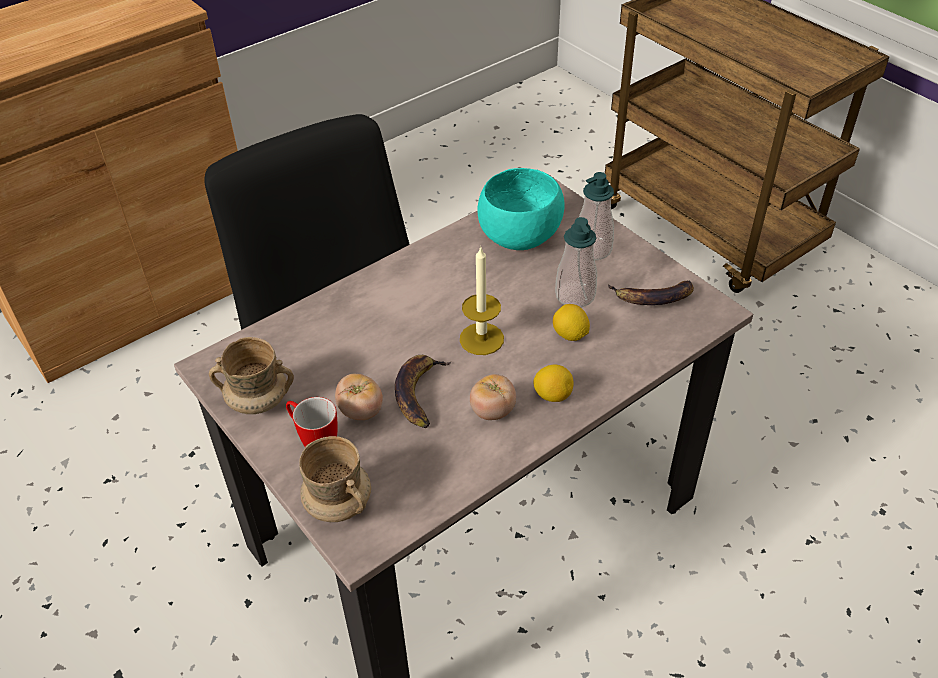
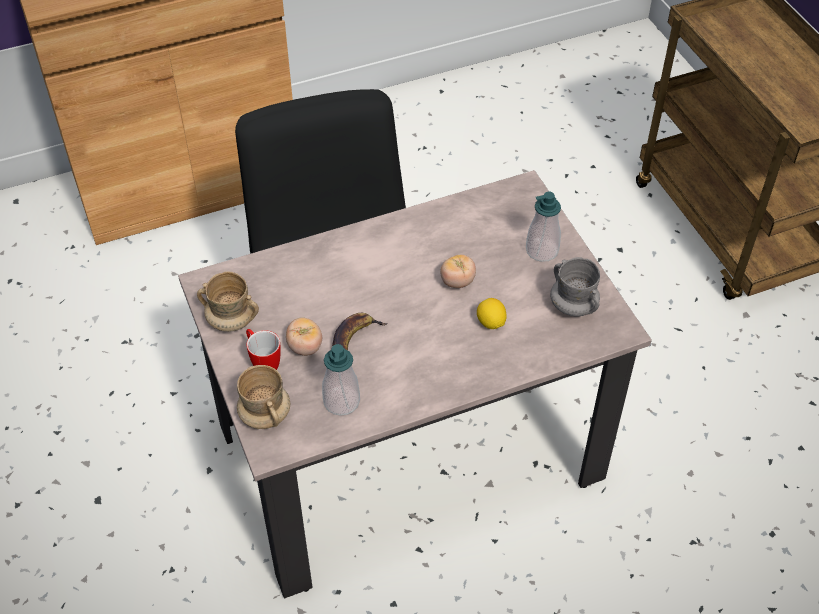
camera: 15 degrees right, 5 degrees up
(481, 339) = (419, 309): candle -> none
(492, 411) = (404, 371): tomato -> tomato (457, 281)
(519, 238) = (484, 226): turquoise bowl -> none
(552, 395) = (456, 370): lemon -> none
(575, 295) = (509, 289): soap dispenser -> soap dispenser (341, 401)
(652, 298) = (572, 306): banana -> grey mug

